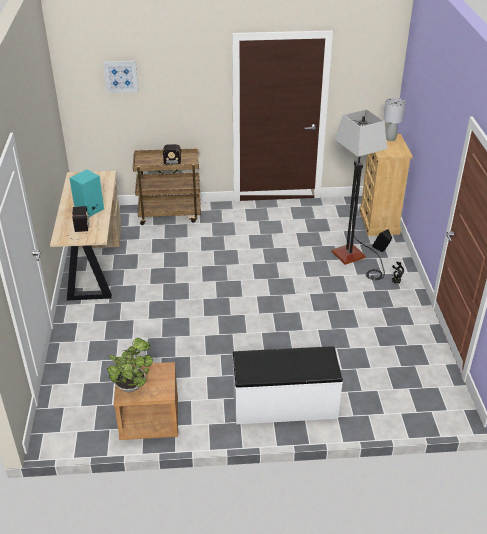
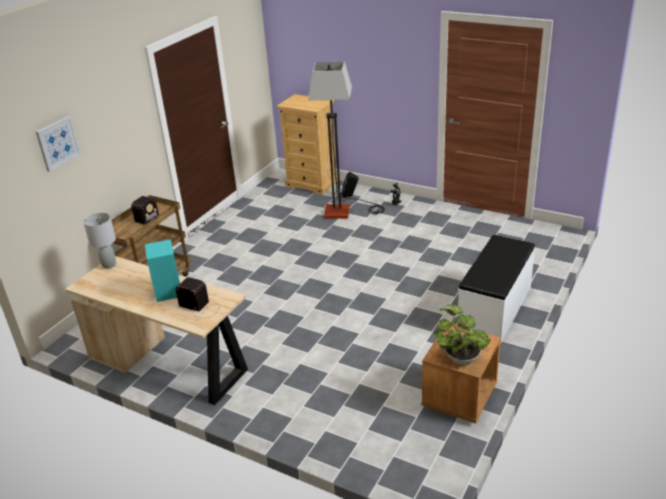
camera: 55 degrees left, 5 degrees down
(390, 139) = (297, 99): grey table lamp -> grey table lamp (109, 265)

